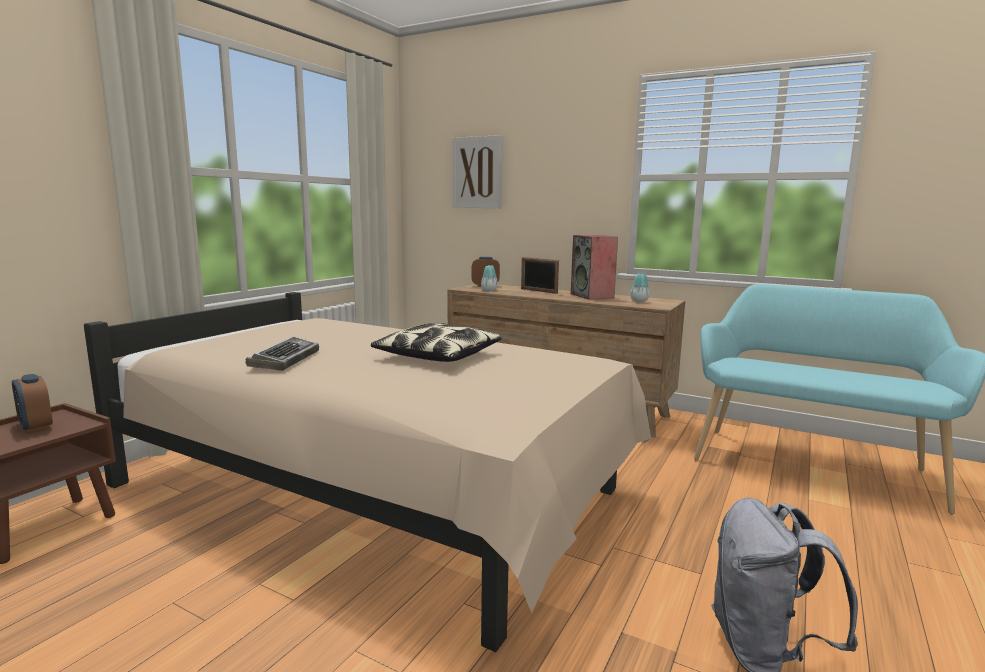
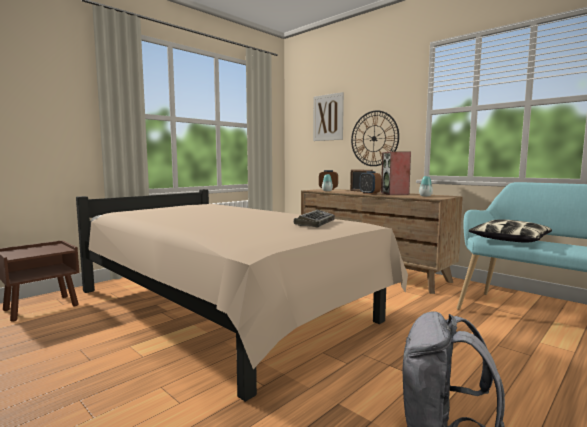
camera: 15 degrees right, 5 degrees down
(35, 426) = (41, 249): alarm clock -> alarm clock (369, 193)
(285, 360) = (169, 217): keyboard -> keyboard (315, 223)
(438, 356) = (260, 218): pillow -> pillow (509, 240)
(552, 210) = (374, 138): none -> wall clock

